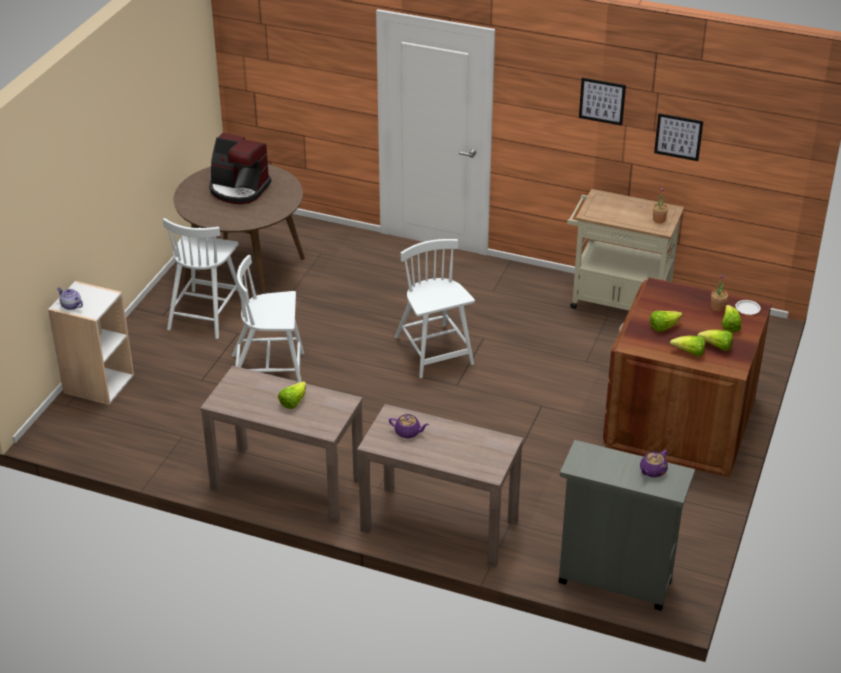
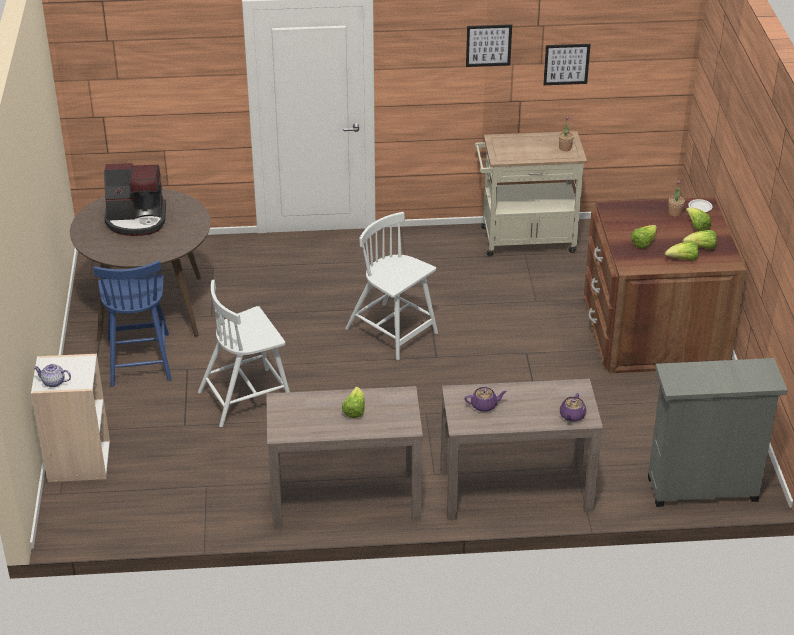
camera: 25 degrees left, 0 degrees up
(206, 313) = (139, 358): white chair -> blue chair
(652, 471) = (741, 370): purple teapot -> purple teapot (572, 416)

